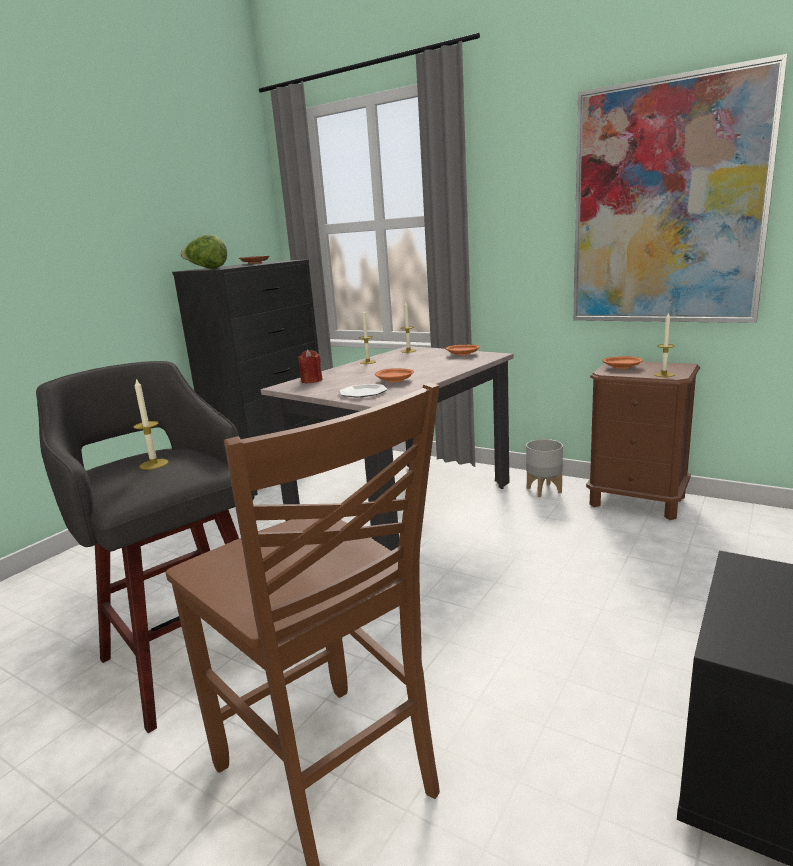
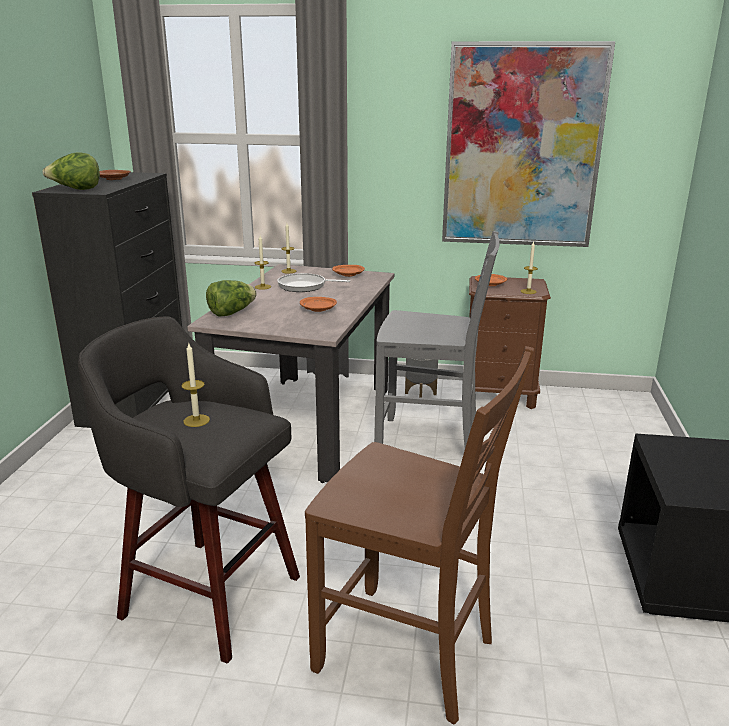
camera: 25 degrees left, 5 degrees up
(311, 380) = (231, 313): red candle -> lettuce
(363, 393) = (305, 325): plate -> none
(407, 362) = (305, 286): none -> frying pan
(520, 541) = (430, 443): none -> grey chair

